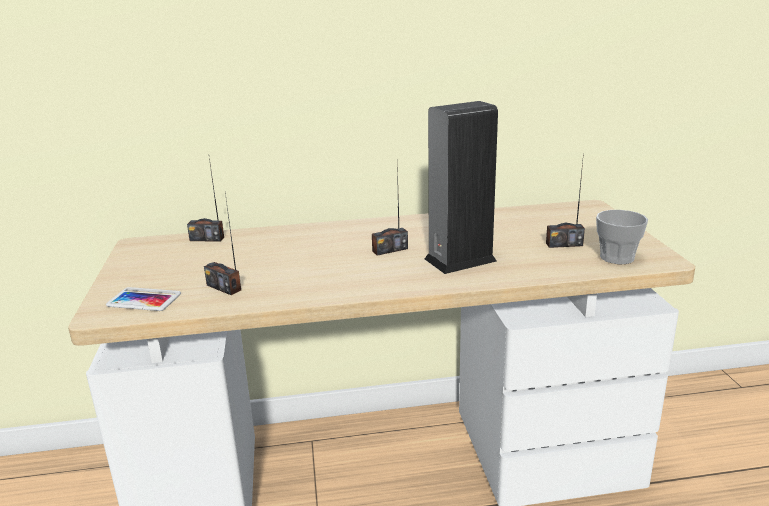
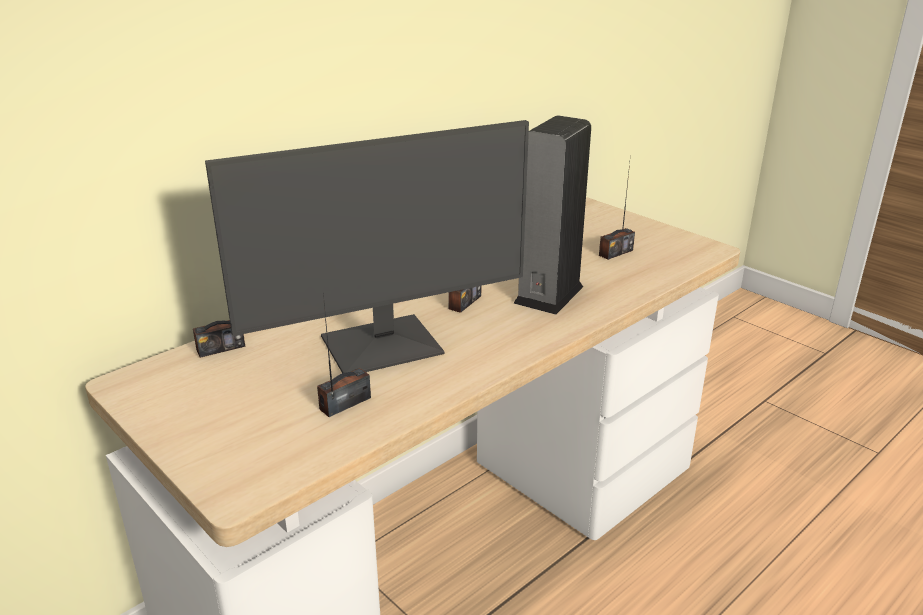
camera: 35 degrees left, 5 degrees up
(144, 300) = (266, 453): phone -> none
(224, 287) = (345, 403): radio -> radio turned 135 degrees clockwise
(295, 262) = (383, 346): none -> monitor
(617, 257) = (674, 255): cup -> none

